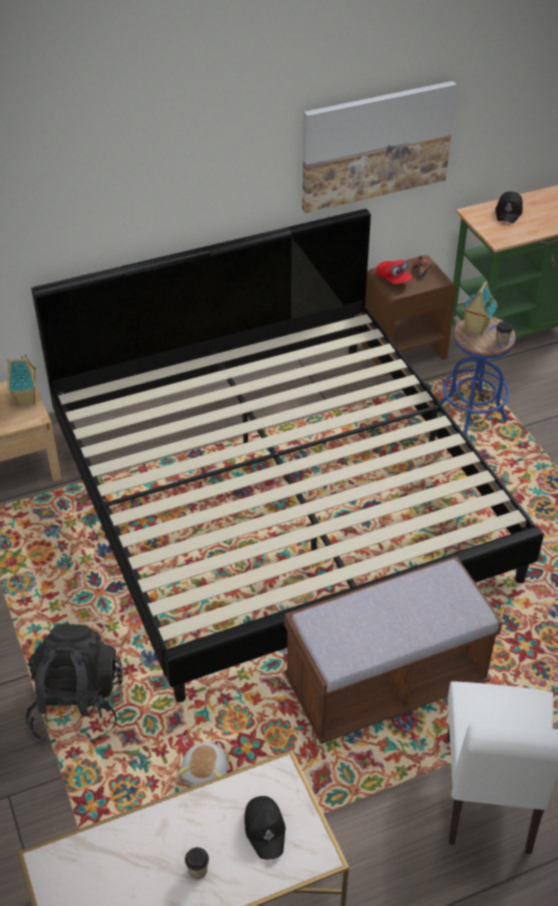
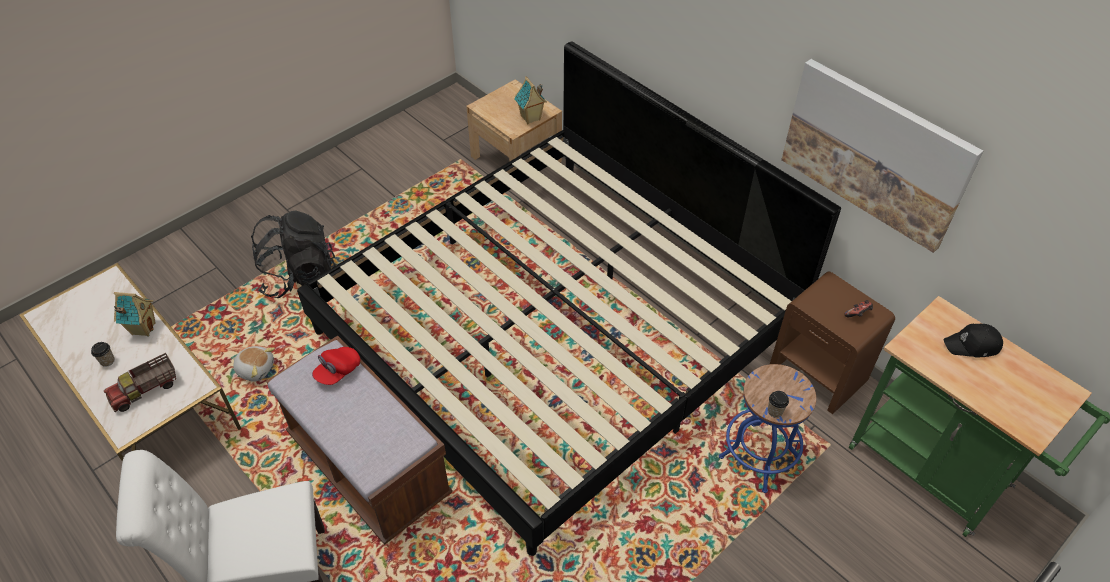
camera: 70 degrees right, 5 degrees up
(206, 772) = (255, 368): plush toy -> plush toy turned 150 degrees counterclockwise
(265, 829) = (146, 391): black cap -> toy truck
(393, 279) = (826, 295): red cap -> red cap (338, 371)
(476, 329) = (783, 382): toy house -> toy house (143, 328)

